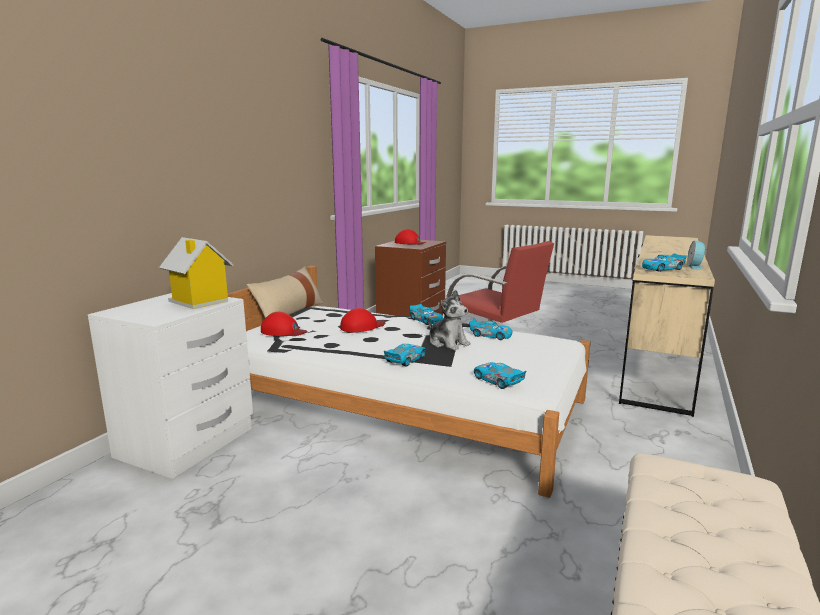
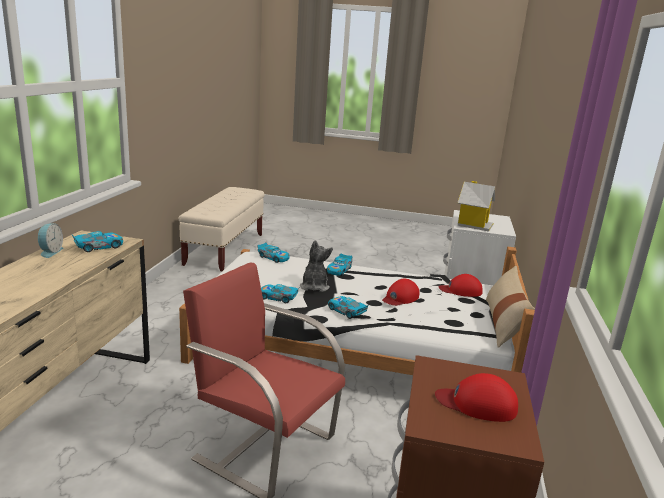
camera: 165 degrees right, 5 degrees up
(448, 343) = (314, 286): plush toy -> plush toy turned 60 degrees clockwise

